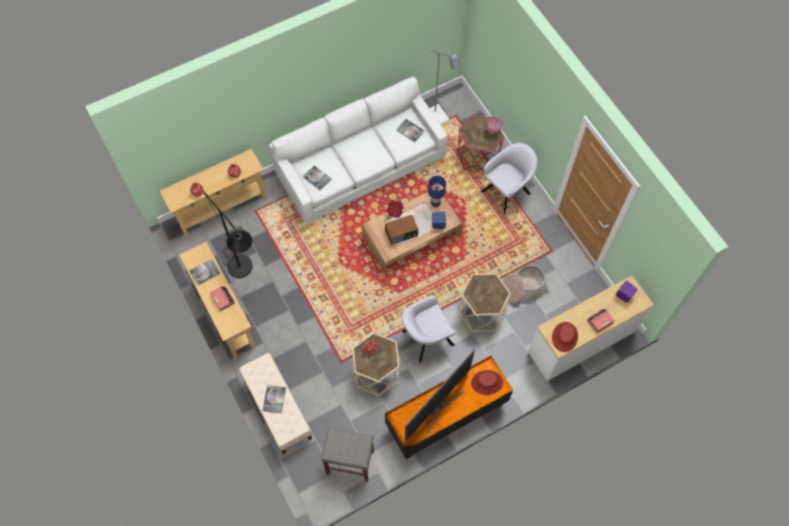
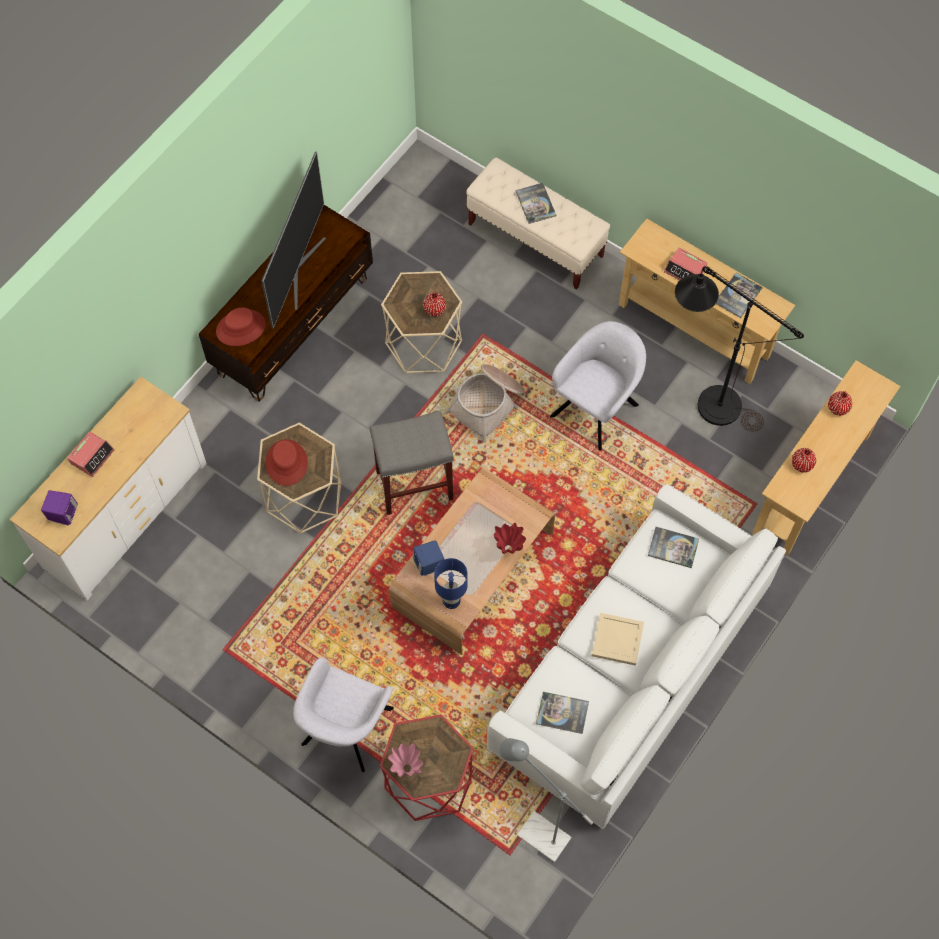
camera: 155 degrees right, 0 degrees up
(349, 462) = (401, 218): grey stool -> grey stool (415, 484)
(367, 149) = (618, 639): none -> beige tray
(401, 234) = (481, 521): radio -> none
(426, 339) = (373, 418): grey armchair -> grey armchair (596, 407)
(523, 287) = (251, 564): basket -> basket (488, 404)
(565, 337) = (140, 410): red hat -> red hat (286, 463)

